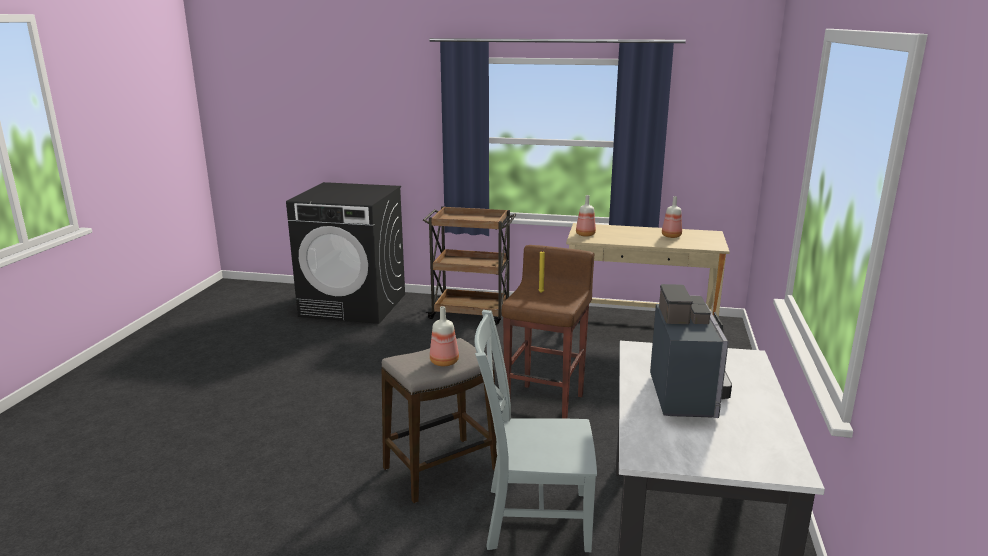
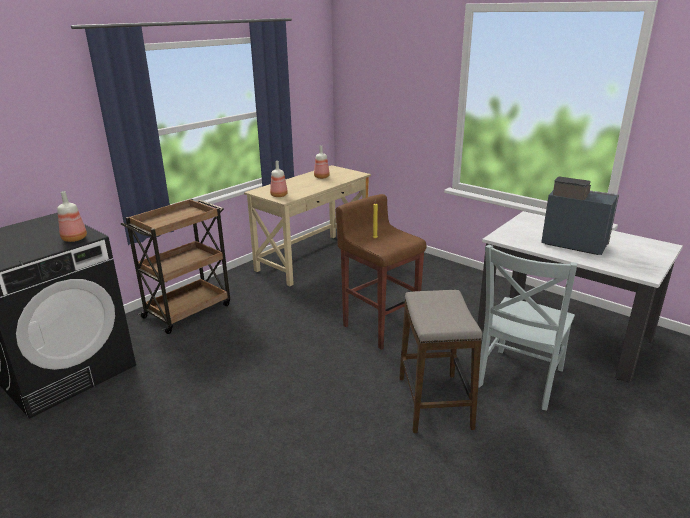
camera: 60 degrees left, 5 degrees up
(444, 361) = (449, 308): bottle -> bottle (74, 238)

